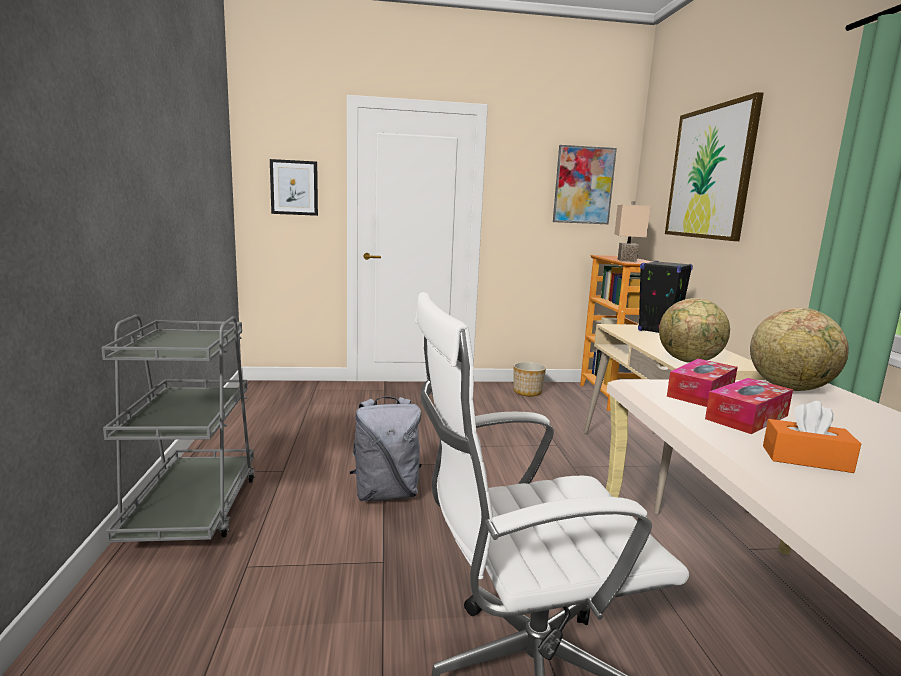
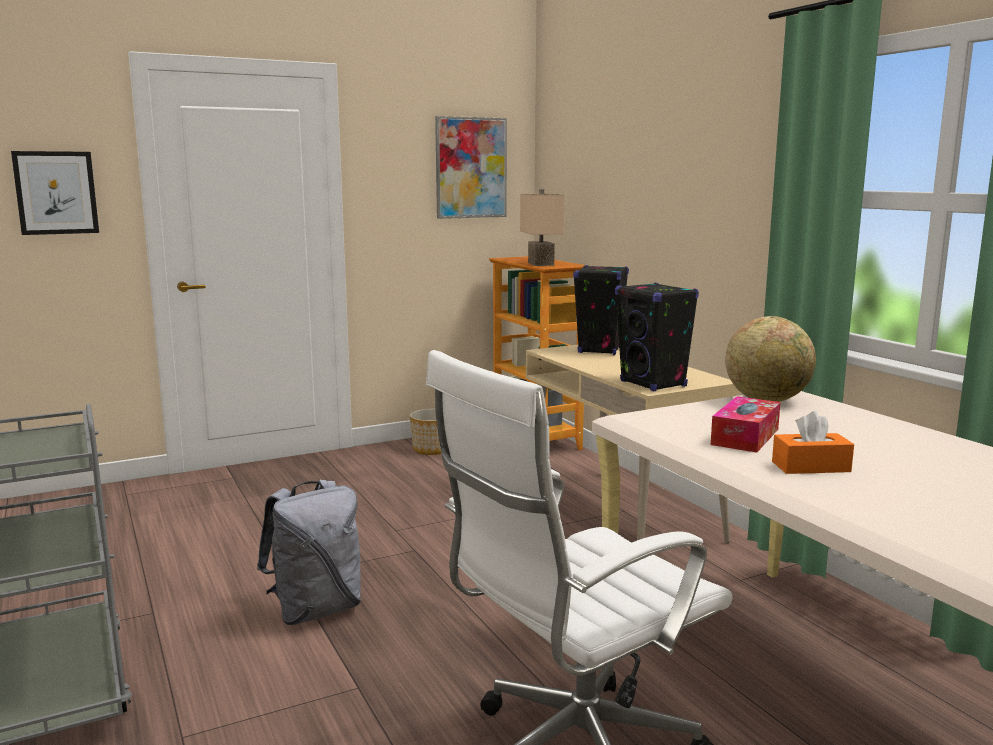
camera: 20 degrees left, 0 degrees up
(689, 361) = (653, 384): globe -> black speaker
(700, 393) = (692, 419): tissue box -> none
(710, 173) = (632, 156): picture -> none

